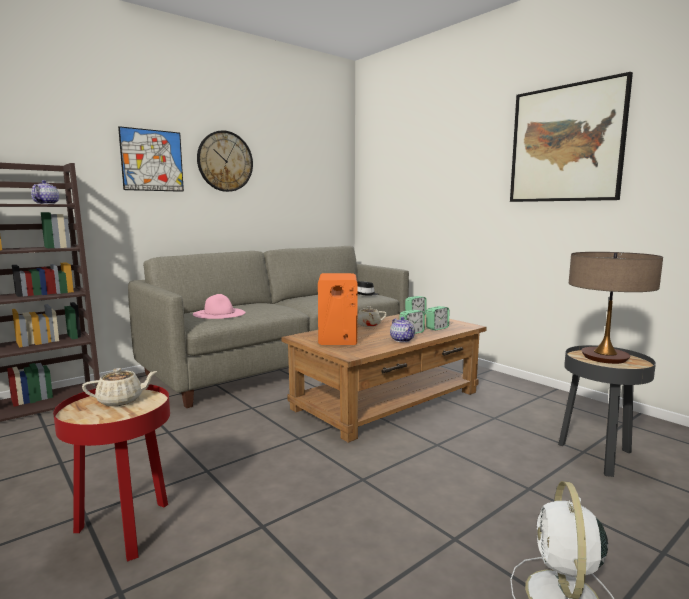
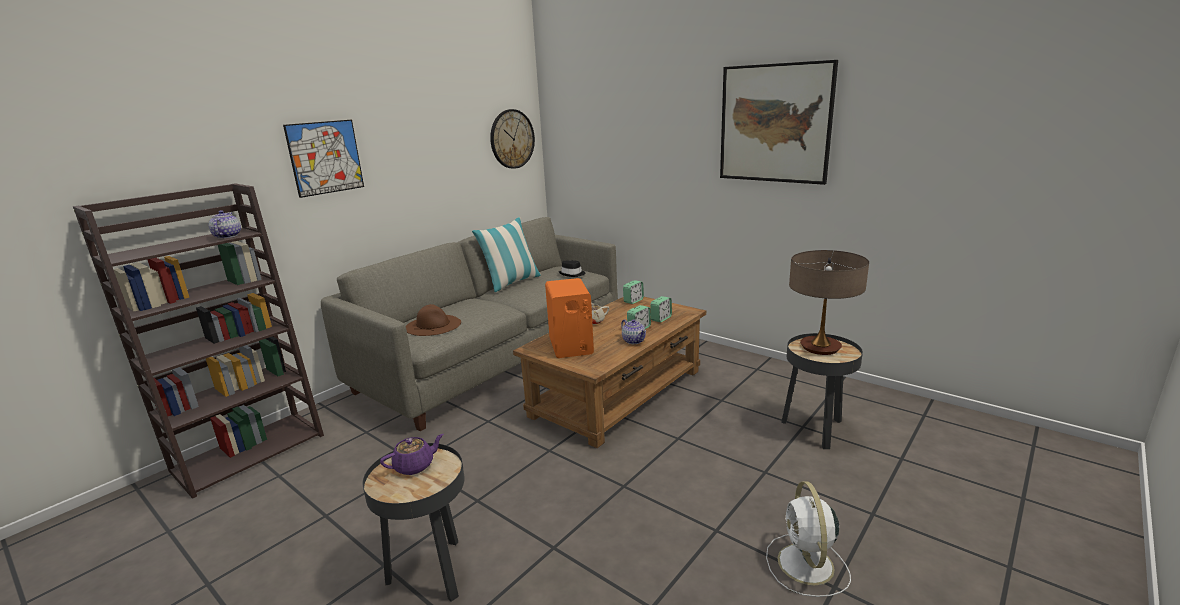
camera: 10 degrees left, 10 degrees up
(121, 400) = (415, 466): beige teapot -> purple teapot
(125, 529) = (431, 572): red side table -> black side table
(219, 313) = (433, 325): pink hat -> brown hat
(225, 161) = (404, 143): wall clock -> wall clock (512, 139)
(307, 295) = (511, 283): none -> pillow

